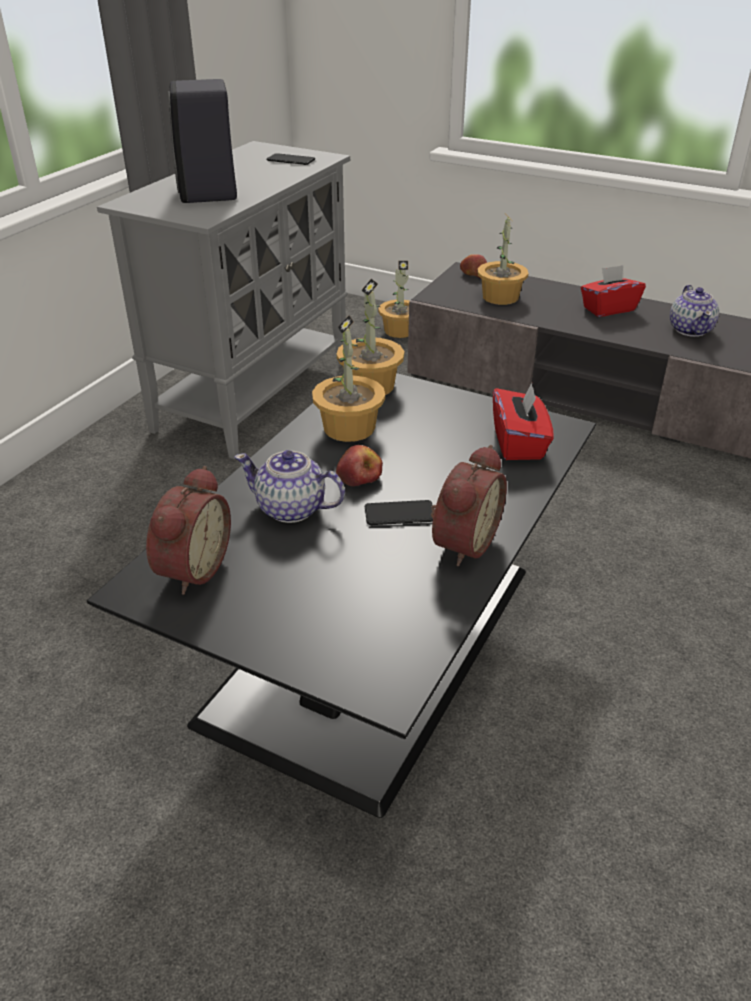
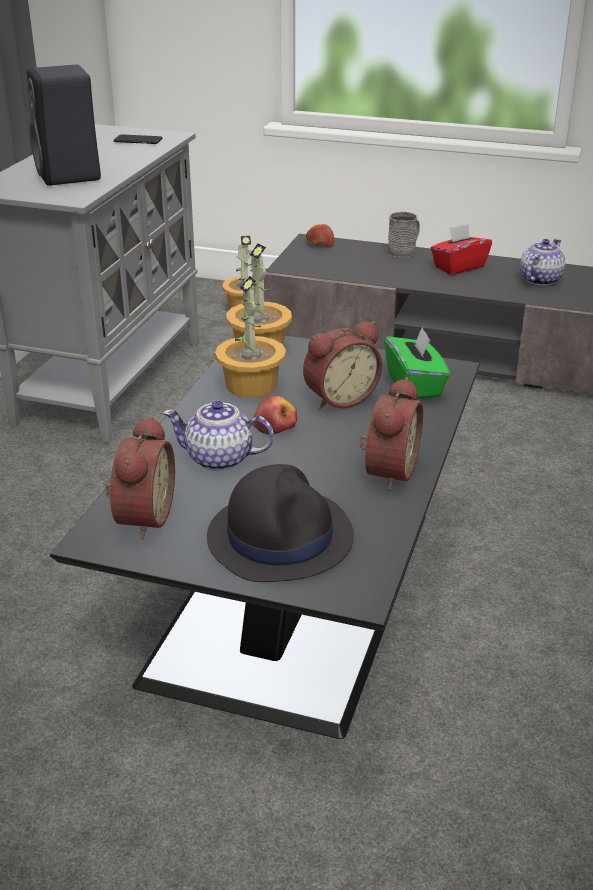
camera: 10 degrees left, 5 degrees down
(325, 609) = (280, 536): none -> black hat
(399, 514) = (323, 453): phone -> none
(435, 450) = (339, 398): none -> alarm clock
(499, 297) = (351, 263): potted plant -> none
(519, 443) = (415, 385): red tissue box -> green tissue box
(556, 288) = (404, 251): none -> grey mug
(690, 329) = (539, 280): teapot -> teapot turned 135 degrees counterclockwise

